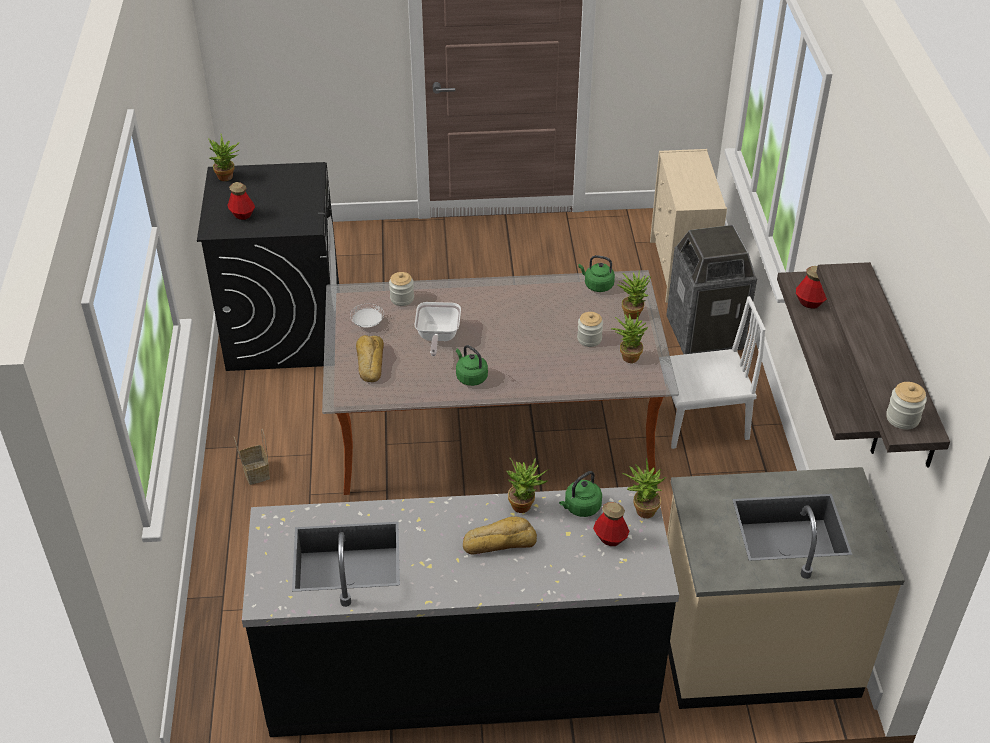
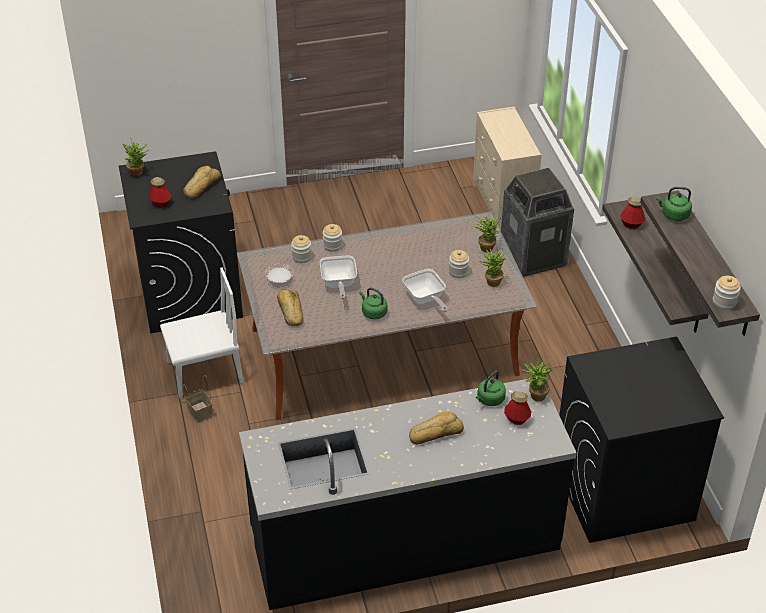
camera: 10 degrees left, 0 degrees up
(295, 200) = (201, 186): none -> bread
(443, 289) = (332, 245): none -> jar
(525, 505) = (448, 403): potted plant -> none
(539, 368) = (425, 299): none -> frying pan
(597, 285) = (454, 228): green kettle -> green kettle (674, 215)
(701, 421) = (545, 326): white chair -> white chair (205, 372)
(756, 646) = (622, 491): beige counter -> black washing machine

